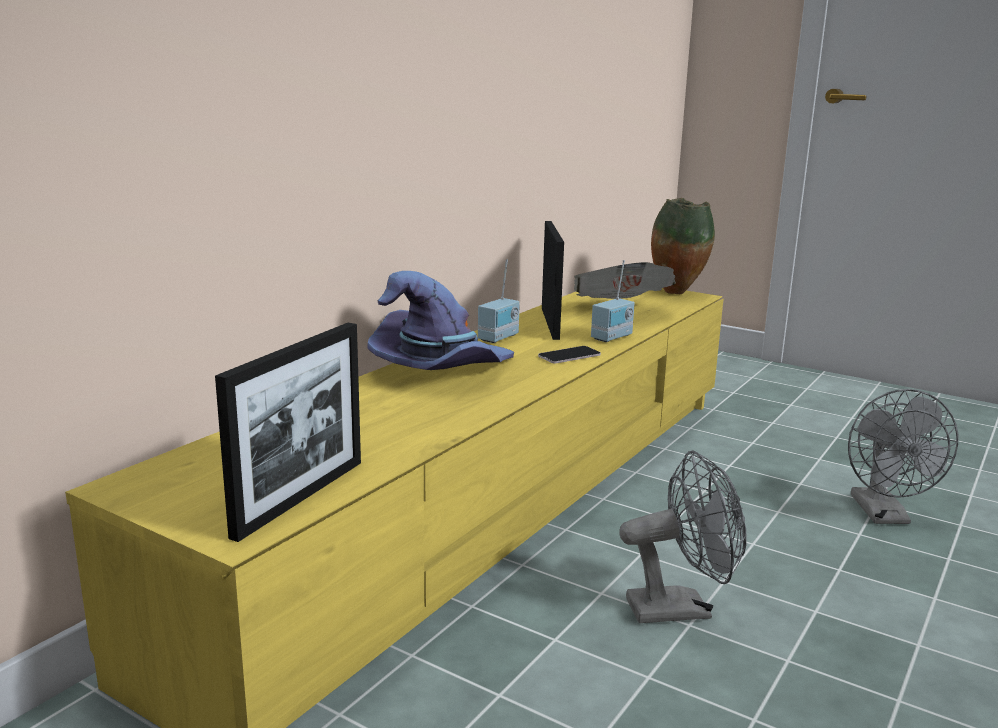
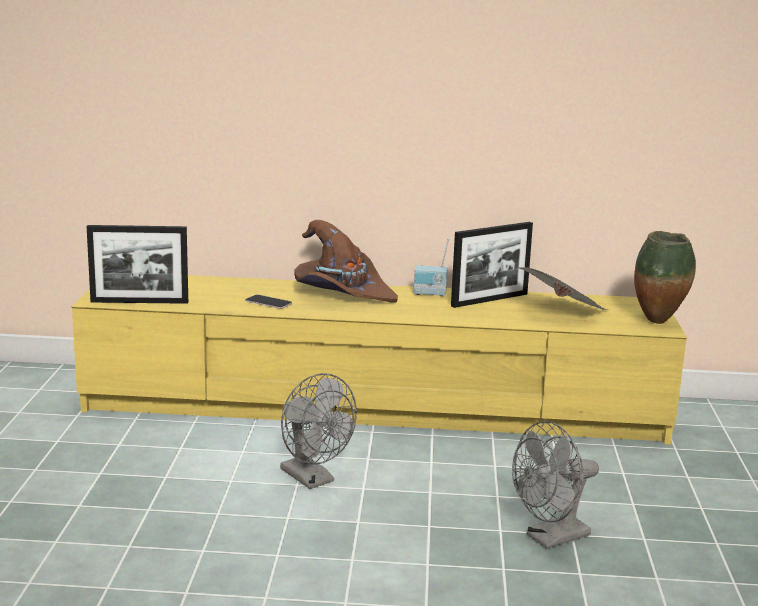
camera: 60 degrees right, 0 degrees up
(439, 370) = (342, 292): purple hat -> brown hat
(569, 356) = (421, 314): phone -> phone (268, 302)
(613, 337) = (485, 319): radio -> none

